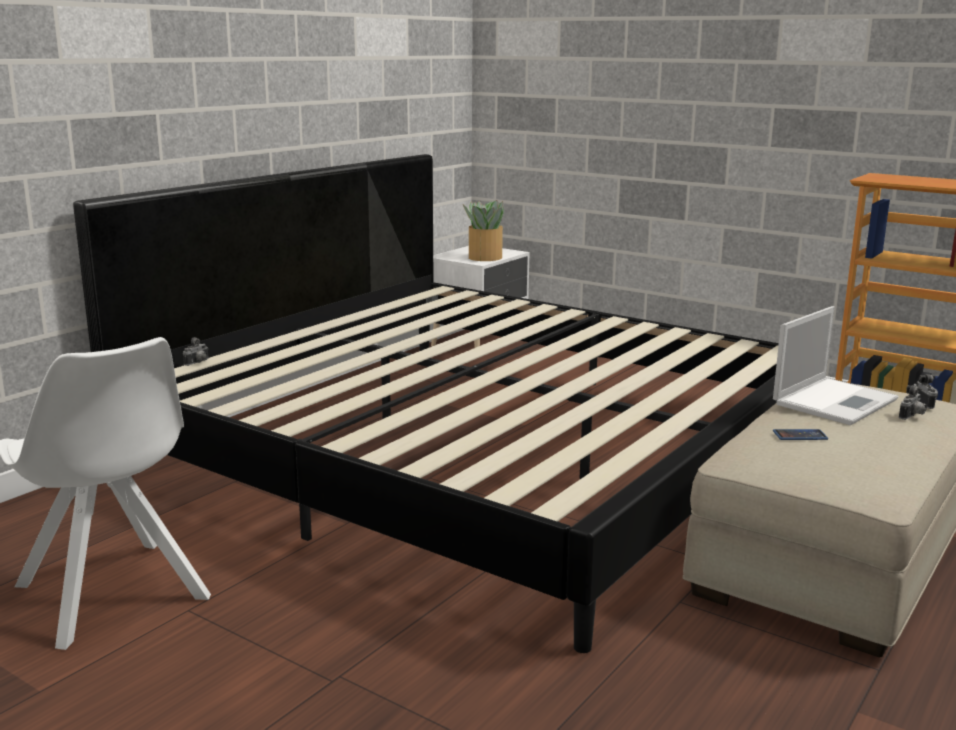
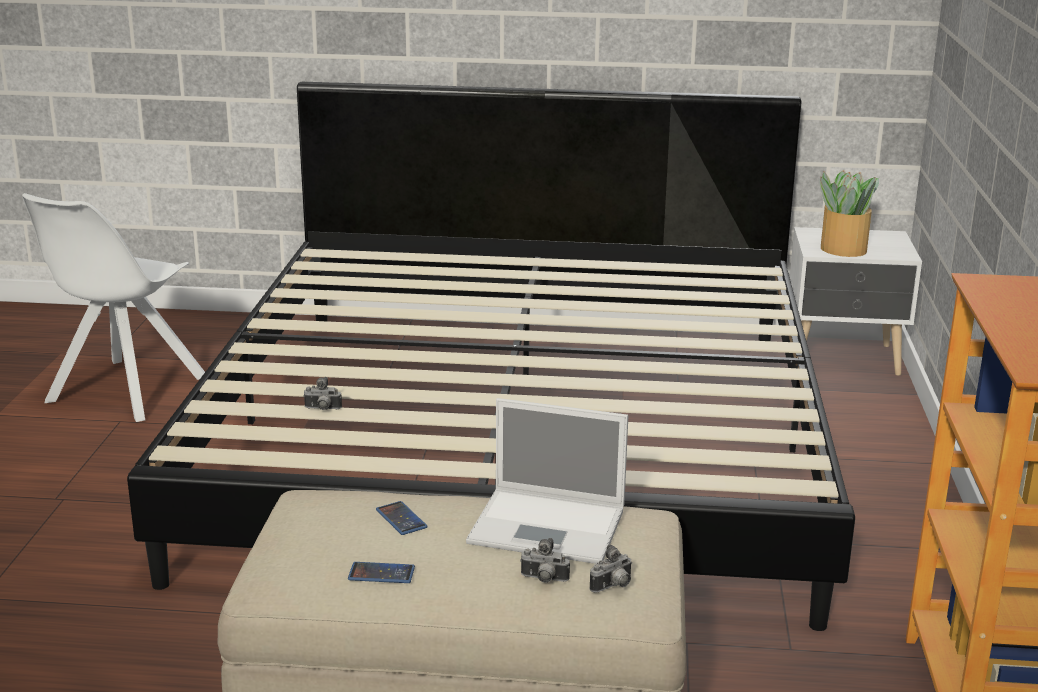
camera: 60 degrees right, 5 degrees up
(198, 363) = (382, 253): camera -> camera (322, 409)
(887, 455) = (381, 574): none -> phone

